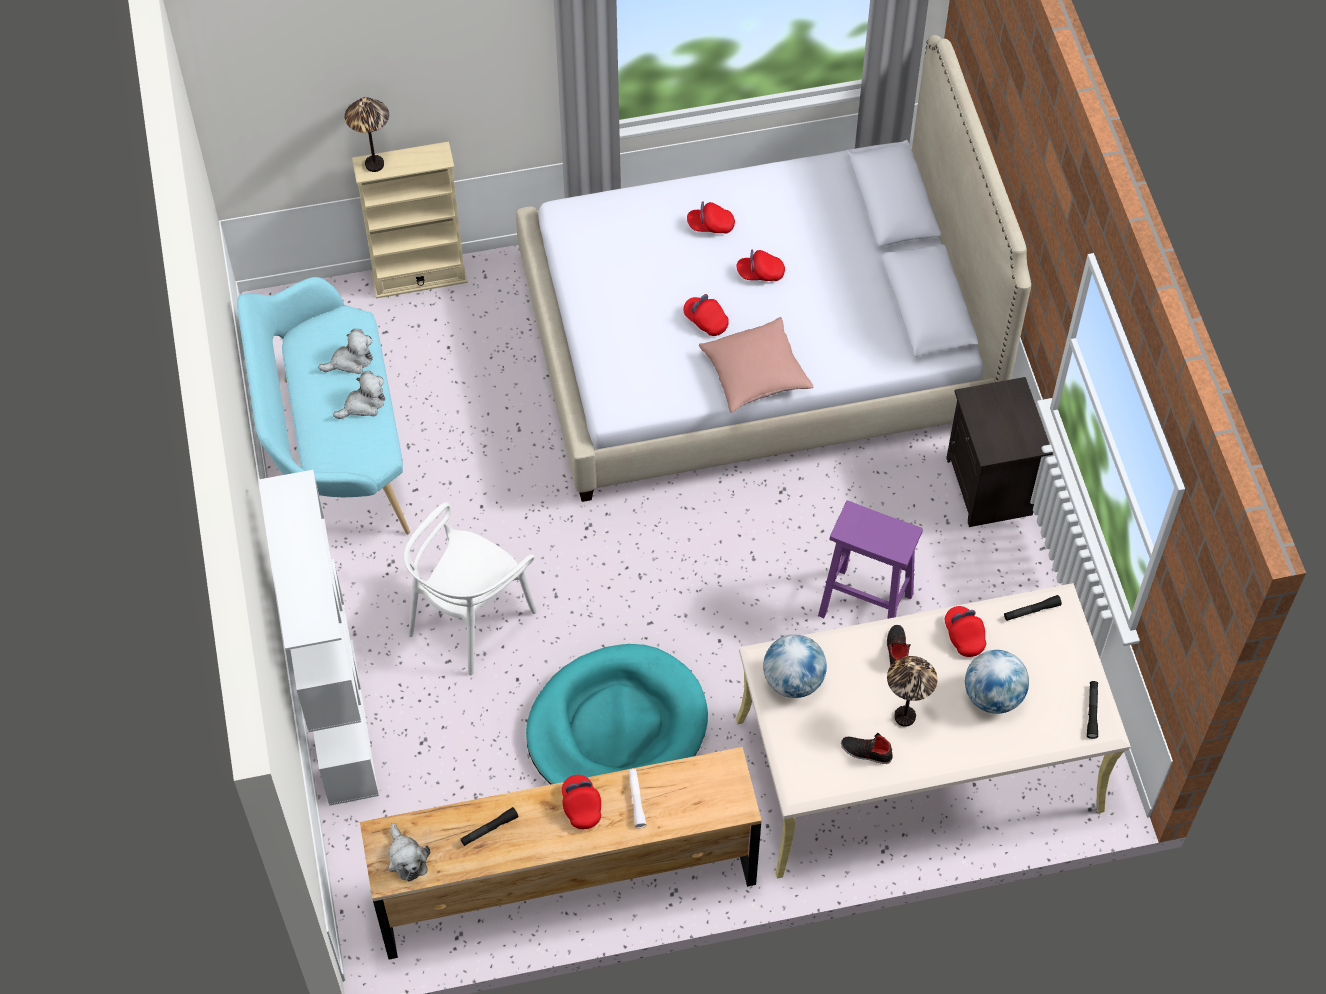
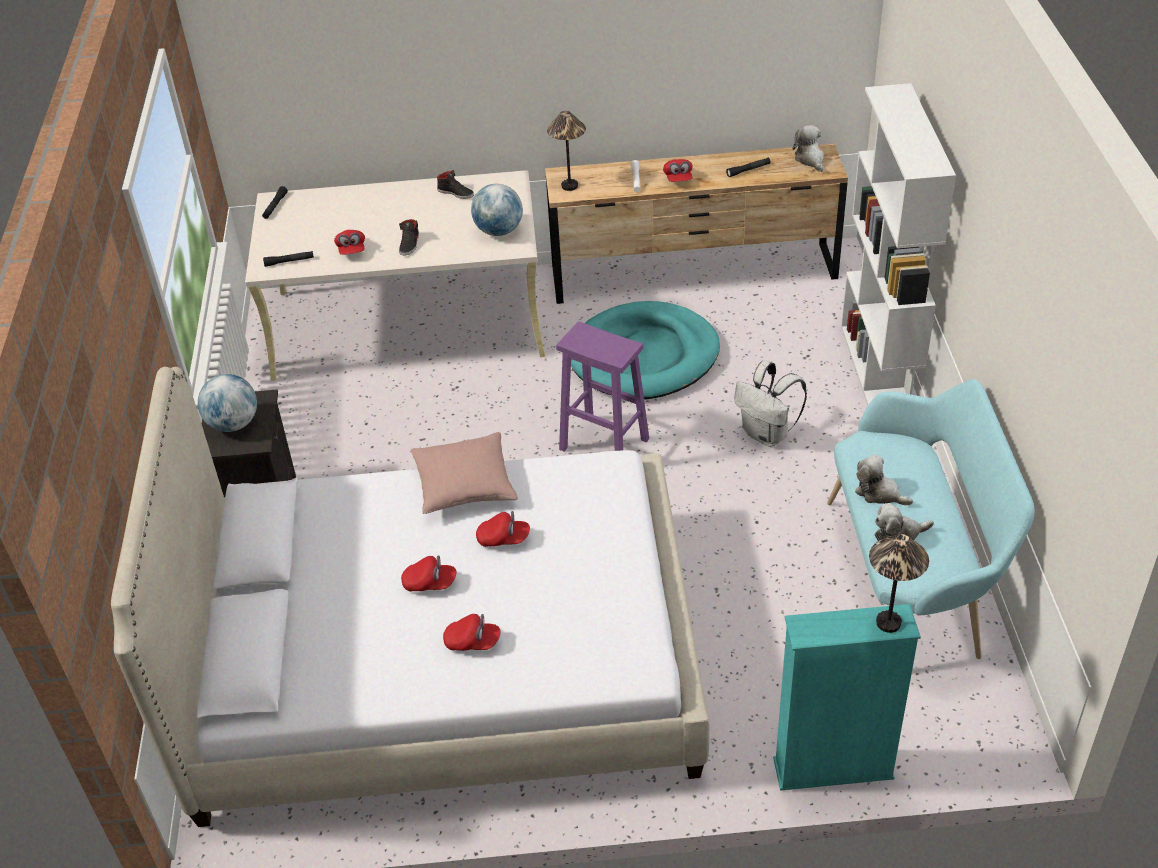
camera: 170 degrees left, 15 degrees down
(363, 404) = (879, 493): plush toy -> plush toy turned 60 degrees clockwise
(419, 278) = (833, 769): beige bookcase -> turquoise bookcase
(469, 619) = (767, 434): white chair -> white backpack
(705, 321) = (503, 539): red cap -> red cap turned 45 degrees counterclockwise
(867, 605) = (410, 424): purple stool -> purple stool (602, 444)
(904, 716) = (419, 209): table lamp -> table lamp (569, 186)
(993, 696) = (346, 217): globe -> globe (233, 424)

